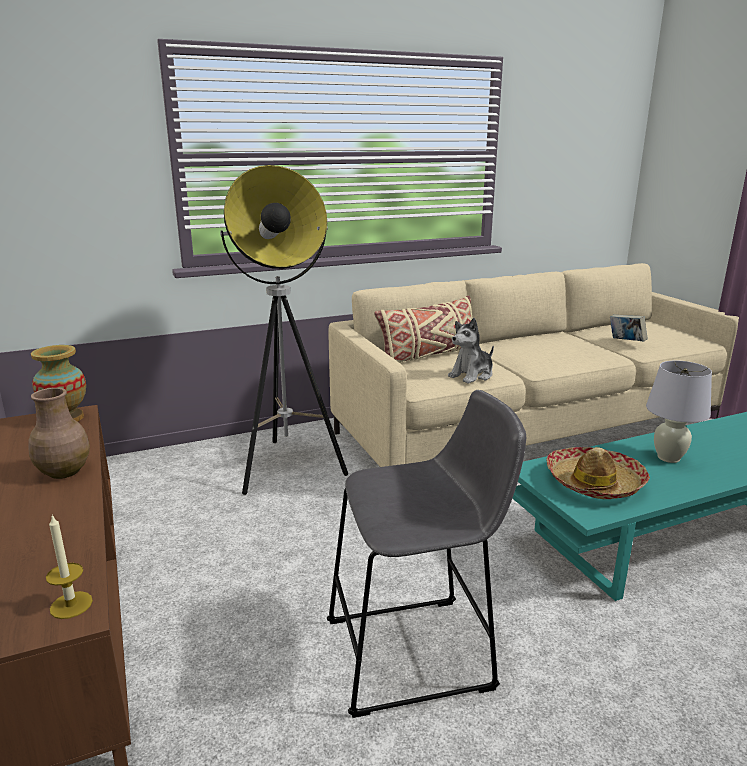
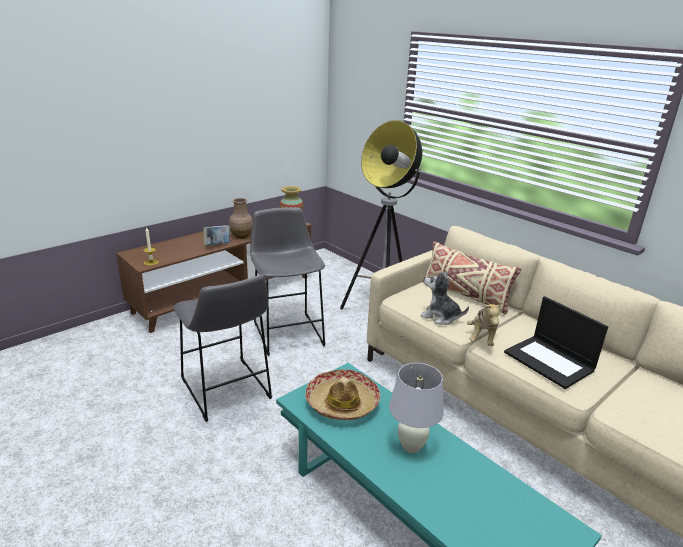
camera: 70 degrees right, 5 degrees up
(270, 556) = (287, 331): none -> grey stool
(519, 367) = (482, 337): none -> plush toy
(571, 352) = (550, 361): none -> laptop
(626, 342) = (634, 399): book -> book (217, 245)

